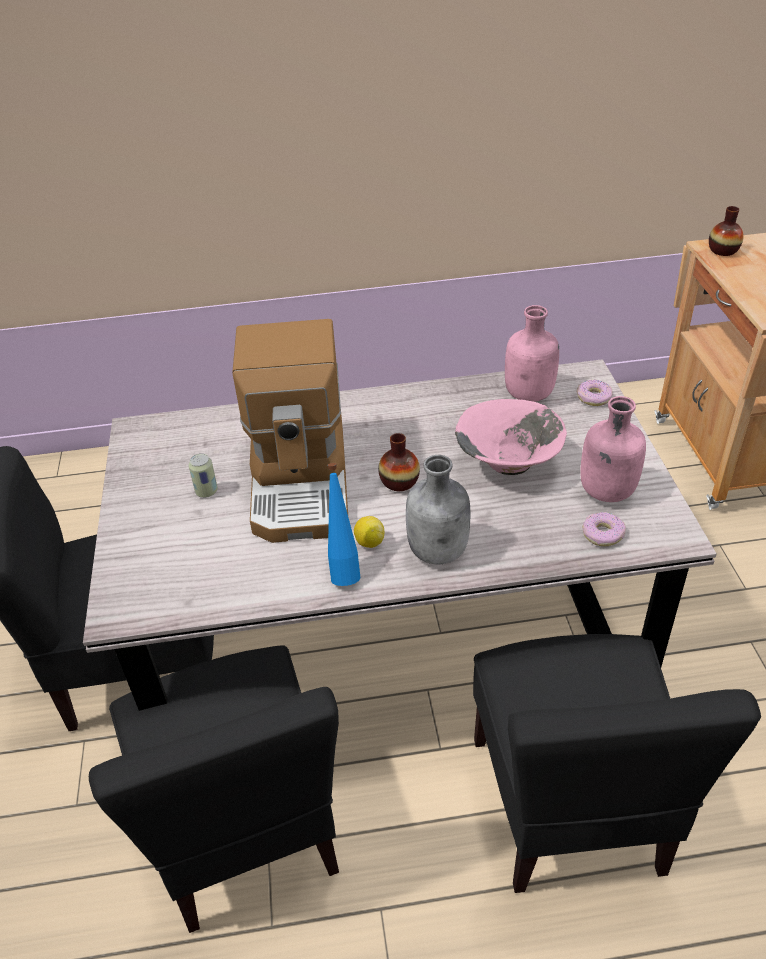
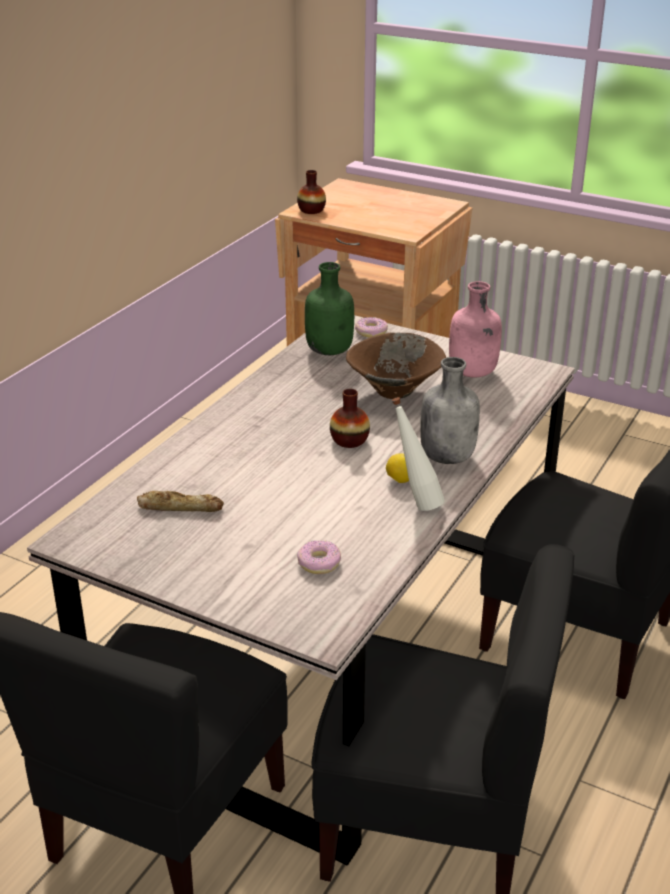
camera: 55 degrees left, 10 degrees down
(206, 491) = (227, 532): can -> none
(217, 452) = (180, 507): none -> bread
(302, 481) = (285, 481): coffee machine -> none
(344, 569) = (415, 503): blue bottle -> white bottle
(508, 464) = (393, 392): pink bowl -> brown bowl
(530, 394) = (330, 350): pink bottle -> green bottle
(602, 534) = (510, 393): donut -> donut (319, 563)

